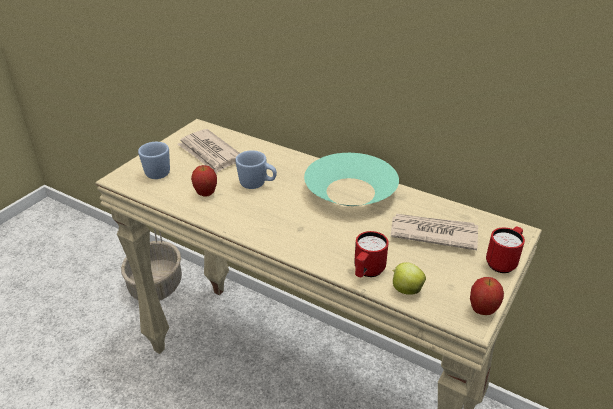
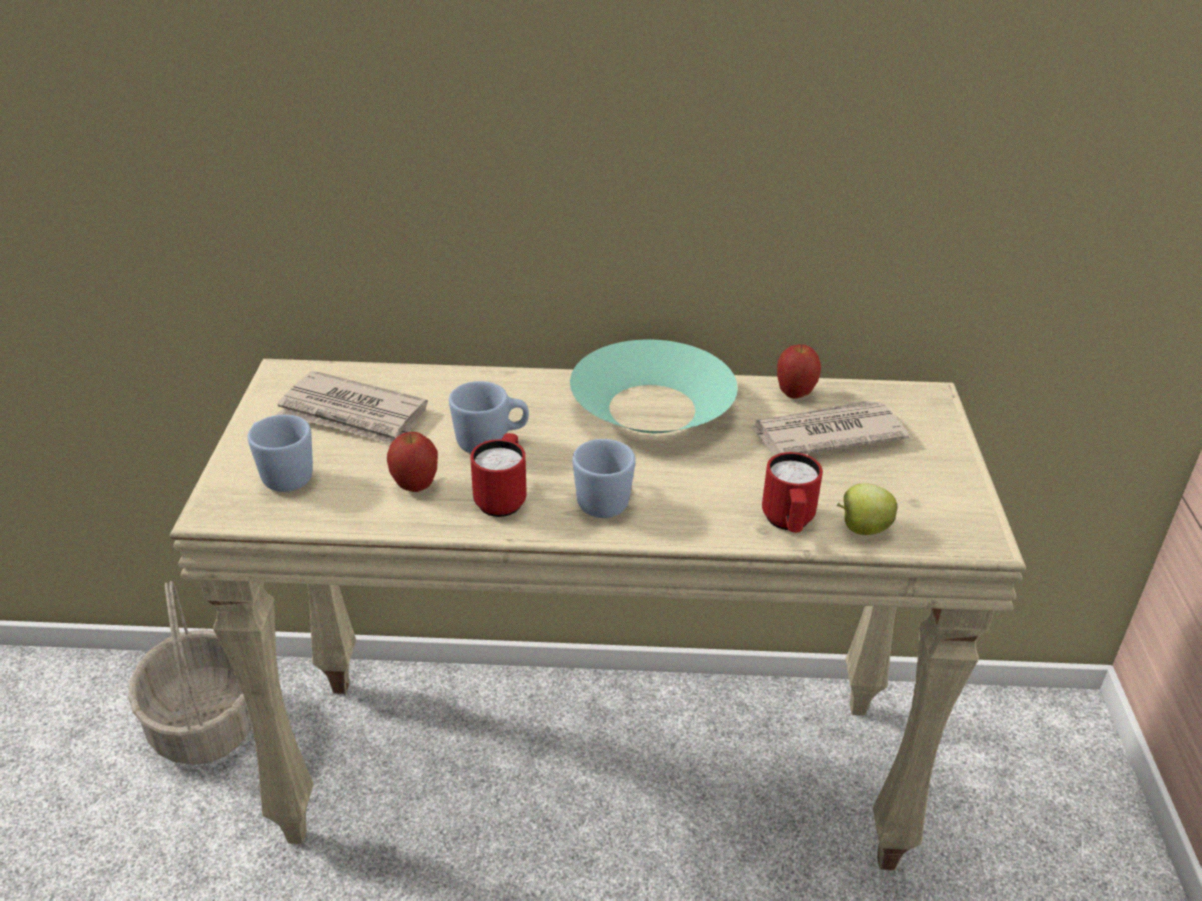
camera: 30 degrees left, 0 degrees up
(284, 227) = (602, 499): none -> blue mug
(482, 310) = (981, 520): apple -> apple (795, 394)
(503, 262) = (949, 444): red mug -> red mug (503, 498)

